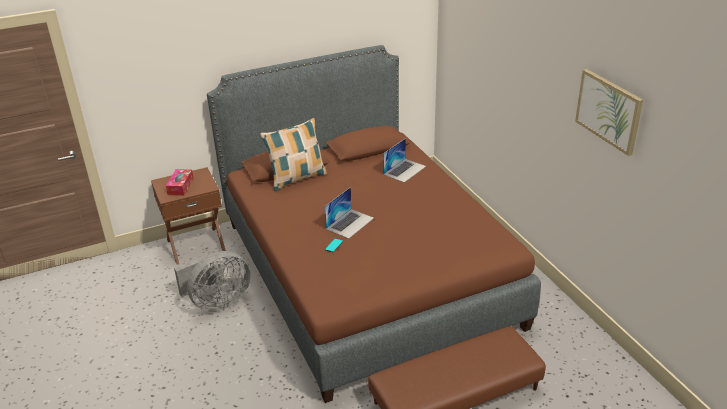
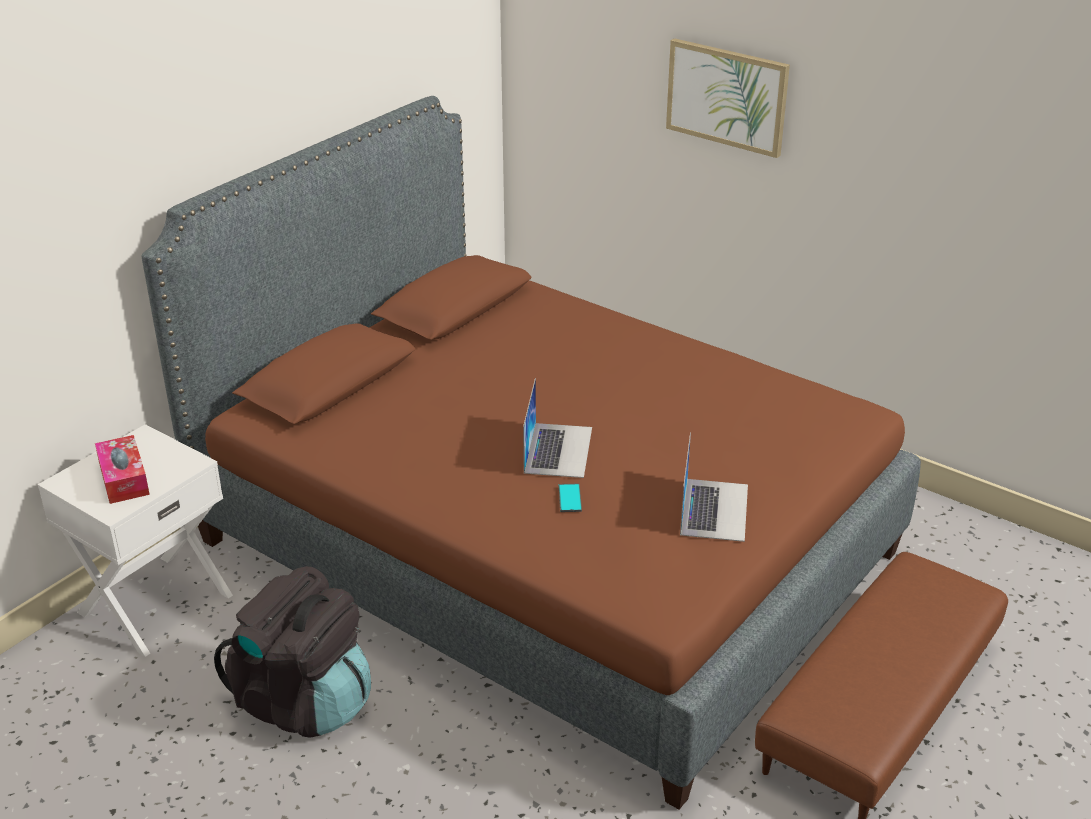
camera: 30 degrees left, 0 degrees up
(195, 245) = (154, 603): brown nightstand -> white nightstand
(217, 302) = (304, 702): grey fan -> black backpack
(297, 178) = (371, 396): pillow -> none
(404, 170) = (560, 329): laptop -> laptop (714, 509)
(609, 110) = (992, 126): picture -> picture (727, 96)

